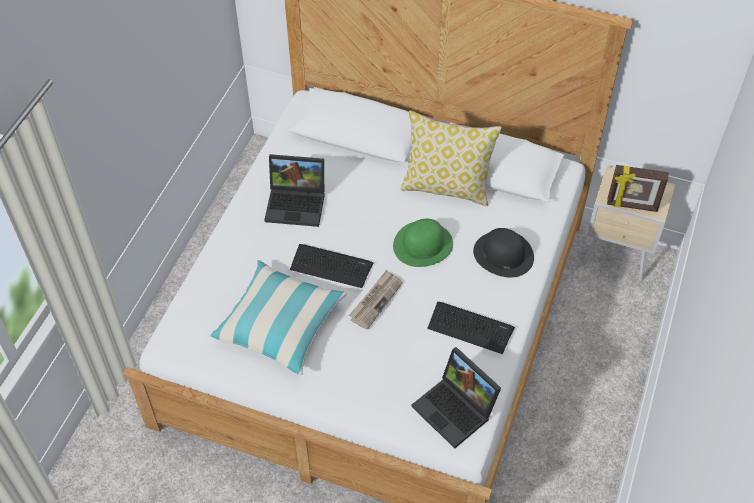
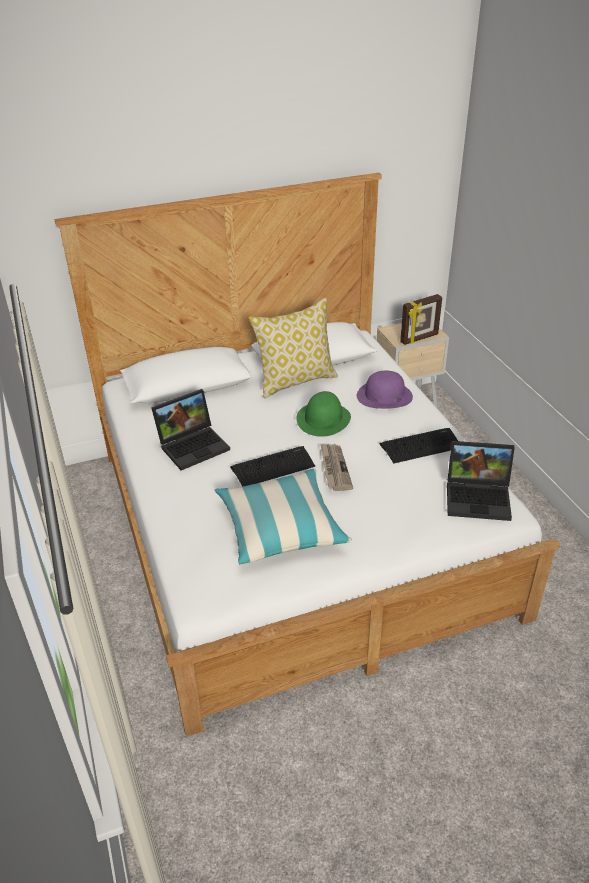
camera: 40 degrees left, 15 degrees down
(503, 254) = (384, 396): black hat -> purple hat

